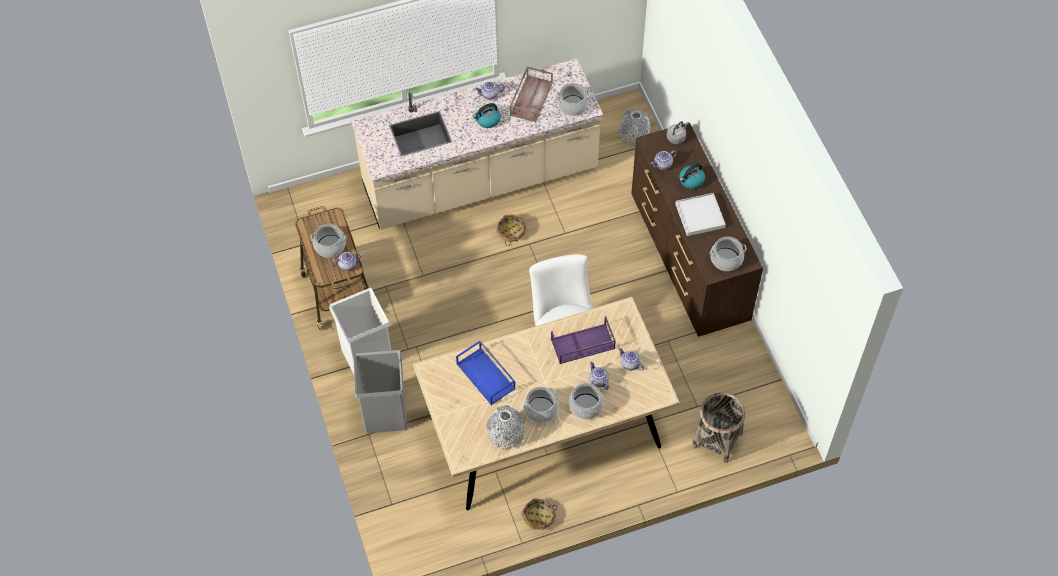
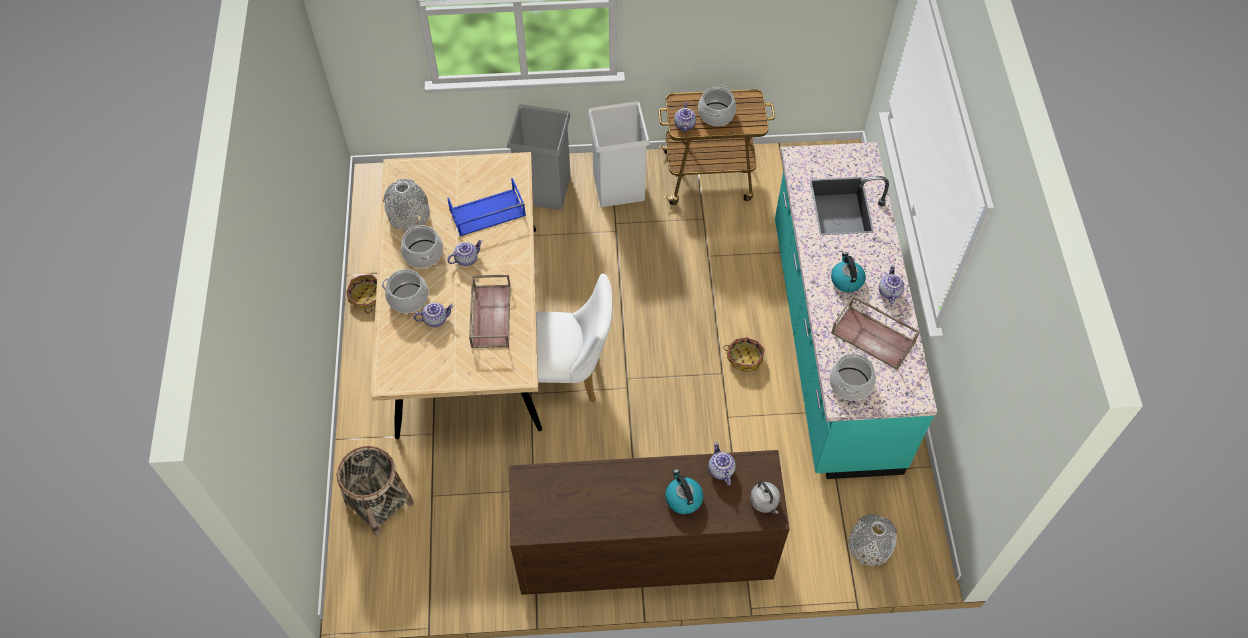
camera: 105 degrees right, 0 degrees up
(480, 180) = (832, 343): beige counter -> turquoise counter
(582, 344) = (490, 315): purple tray -> brown tray
(629, 364) = (443, 357): teapot -> teapot (466, 258)
(700, 216) = (620, 491): white tray -> none
(726, 259) = (540, 502): cooking pot -> none

